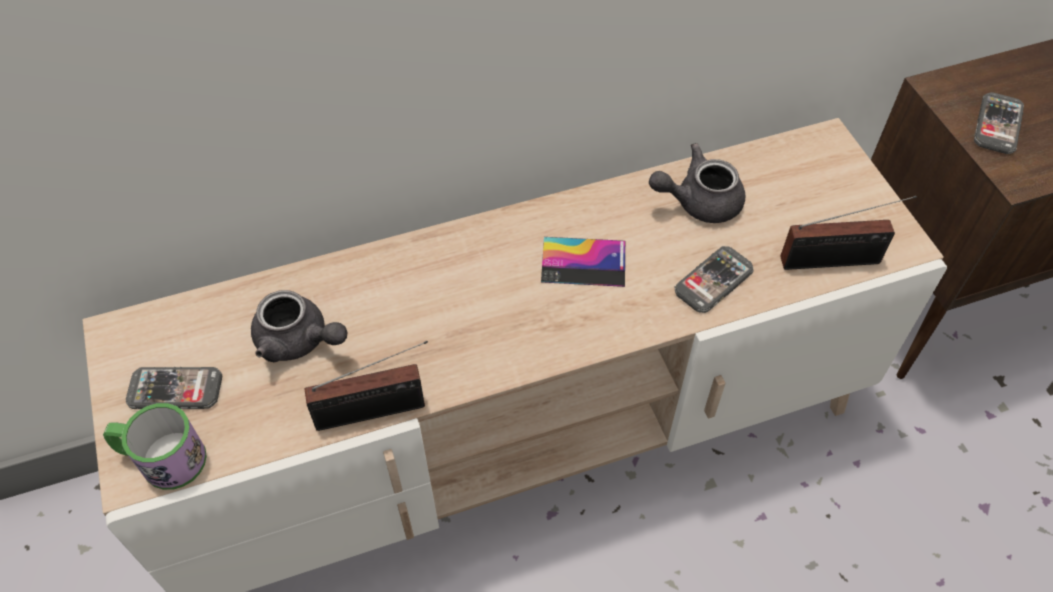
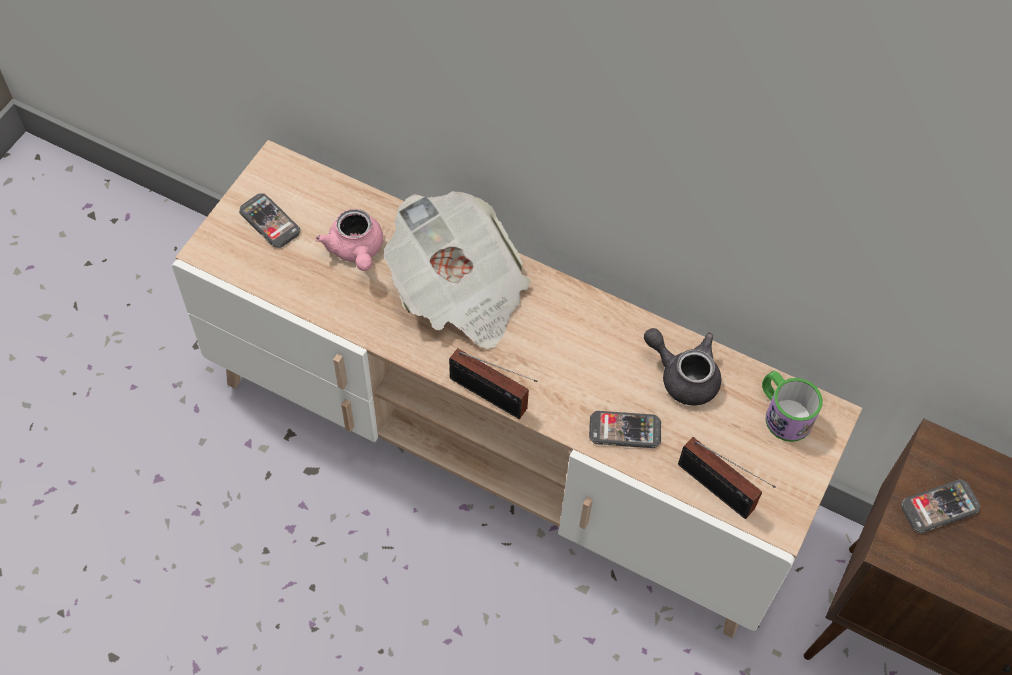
camera: 45 degrees right, 5 degrees up
(162, 458) = (227, 254): mug -> mug (782, 413)
(299, 341) = (356, 251): grey teapot -> pink teapot
(376, 411) = (350, 326): radio -> radio (491, 397)
(439, 293) = (459, 291): none -> newspaper
(583, 262) = (562, 348): phone -> none

